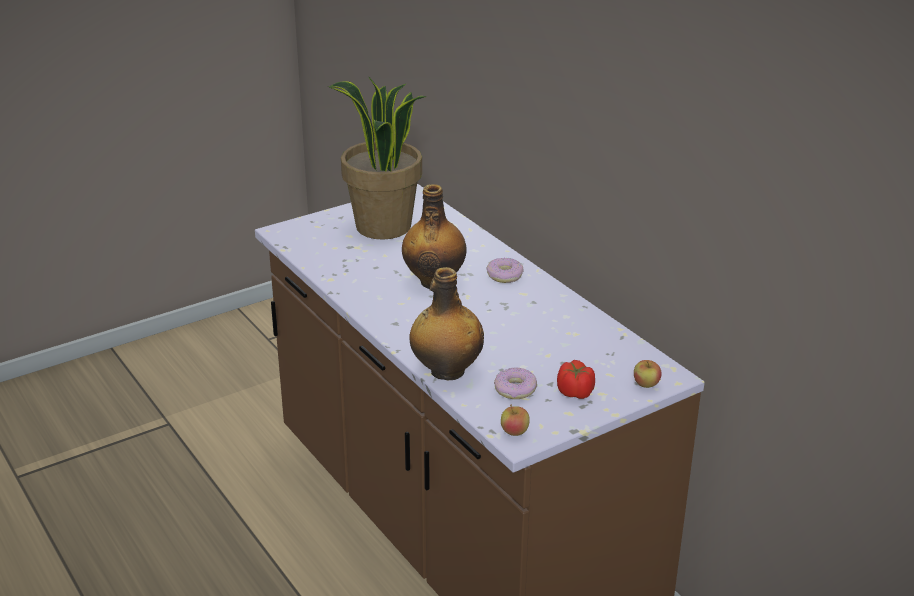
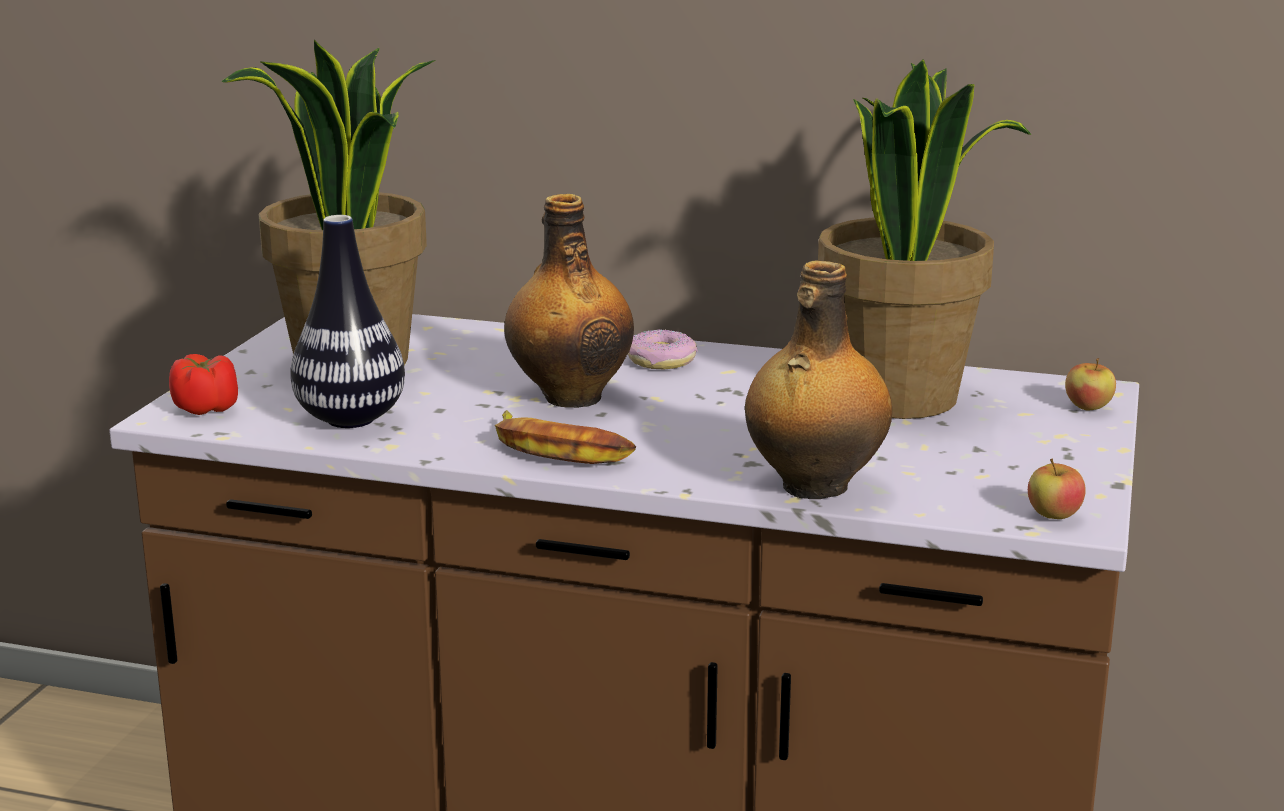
camera: 40 degrees left, 10 degrees down
(337, 259) = (351, 419): none -> vase
(385, 308) = (559, 449): none -> banana
(515, 389) = (949, 471): donut -> none
(569, 341) = (900, 398): none -> potted plant
(575, 392) = (1029, 446): tomato -> tomato (207, 409)

